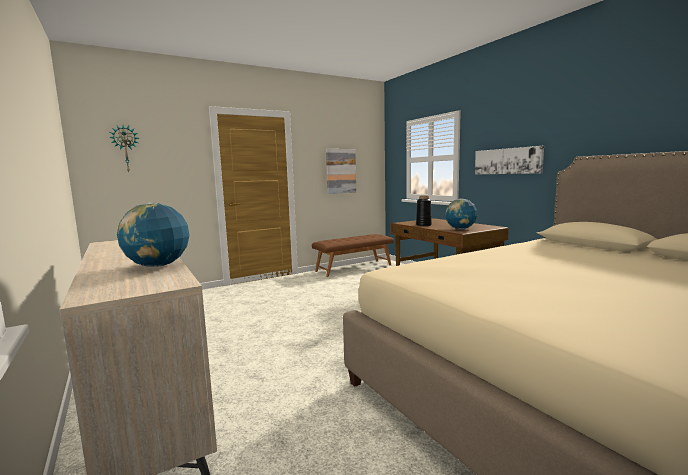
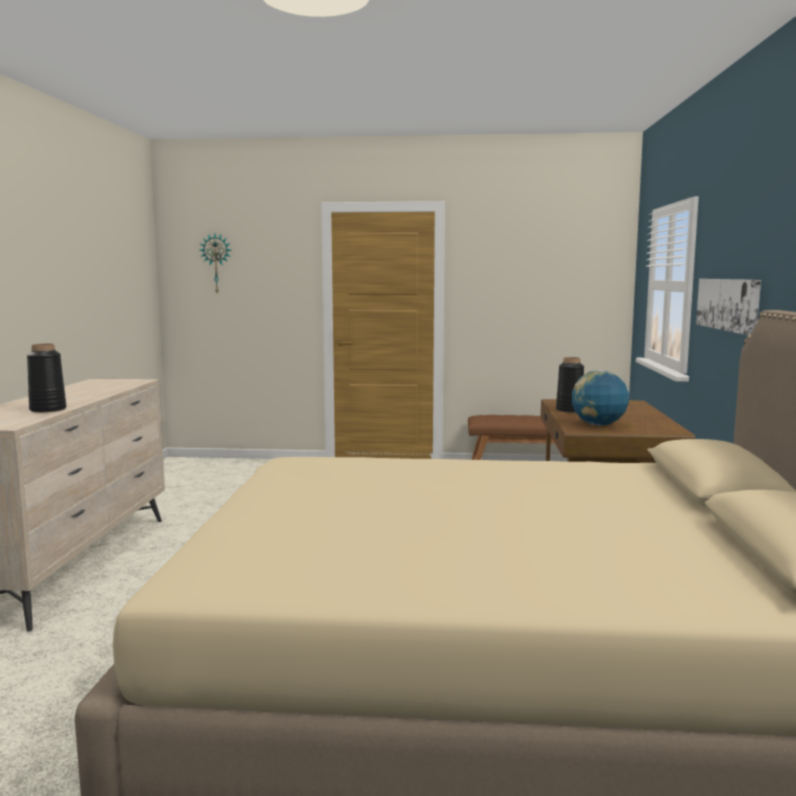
camera: 35 degrees right, 0 degrees up
(158, 266) = (47, 409): globe -> black vase
(340, 171) = (534, 298): picture -> none

